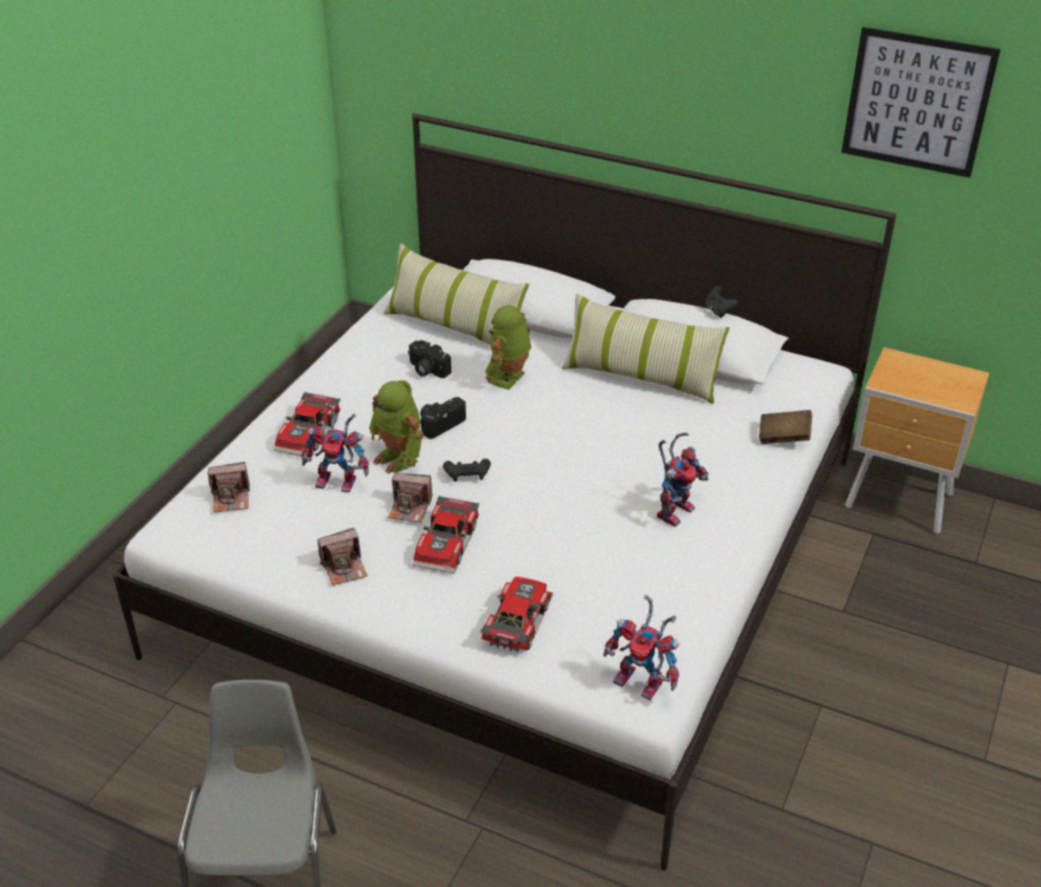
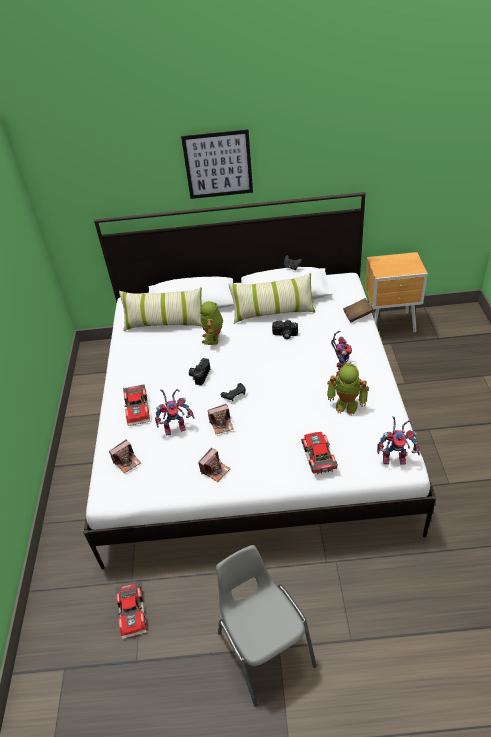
camera: 25 degrees left, 5 degrees up
(399, 457) = (195, 401): toy robot -> toy robot (347, 404)
(426, 369) = (169, 350): camera -> camera (284, 335)
(449, 544) = (255, 433): toy car -> toy car (133, 612)
(917, 102) = (366, 135): picture -> picture (218, 164)

